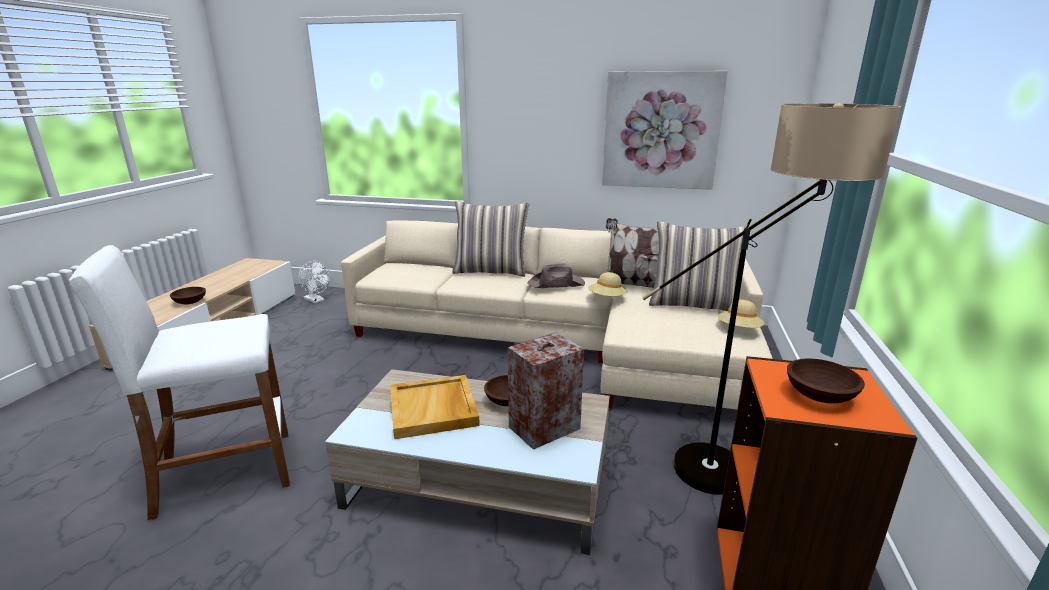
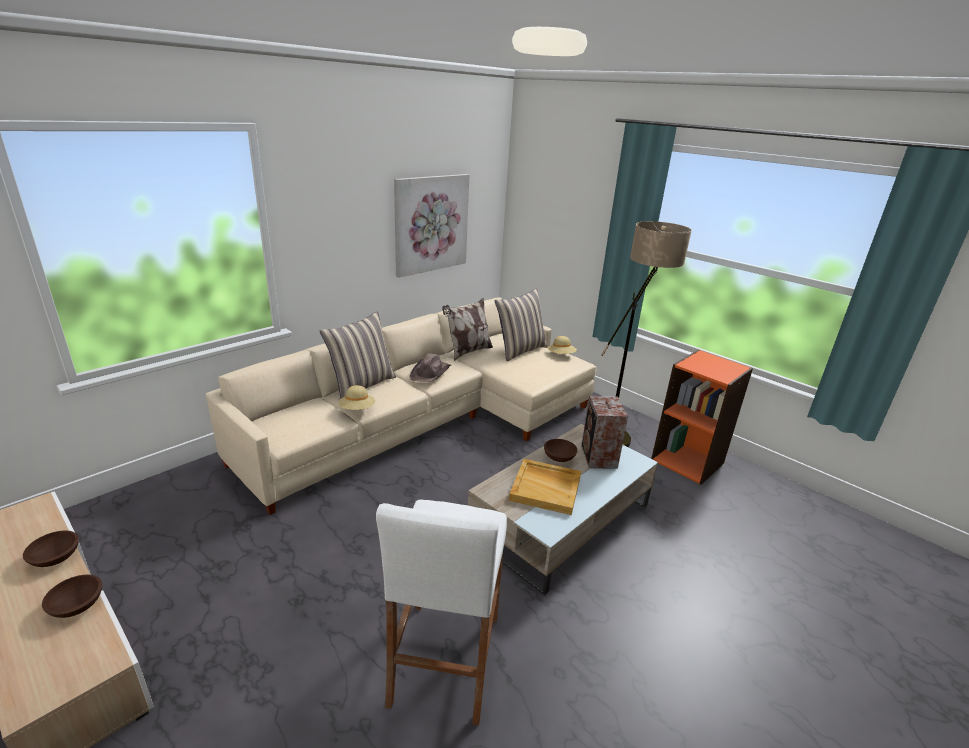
camera: 60 degrees left, 5 degrees up
(316, 300) = (119, 520): white fan -> none
(607, 299) = (476, 368): beige hat -> beige hat (357, 410)
(818, 395) = (716, 367): brown bowl -> brown bowl (55, 558)

